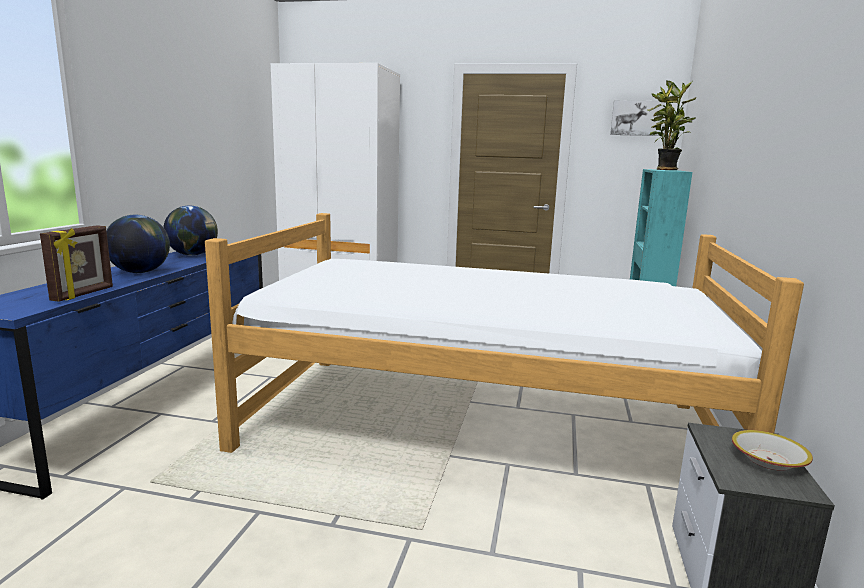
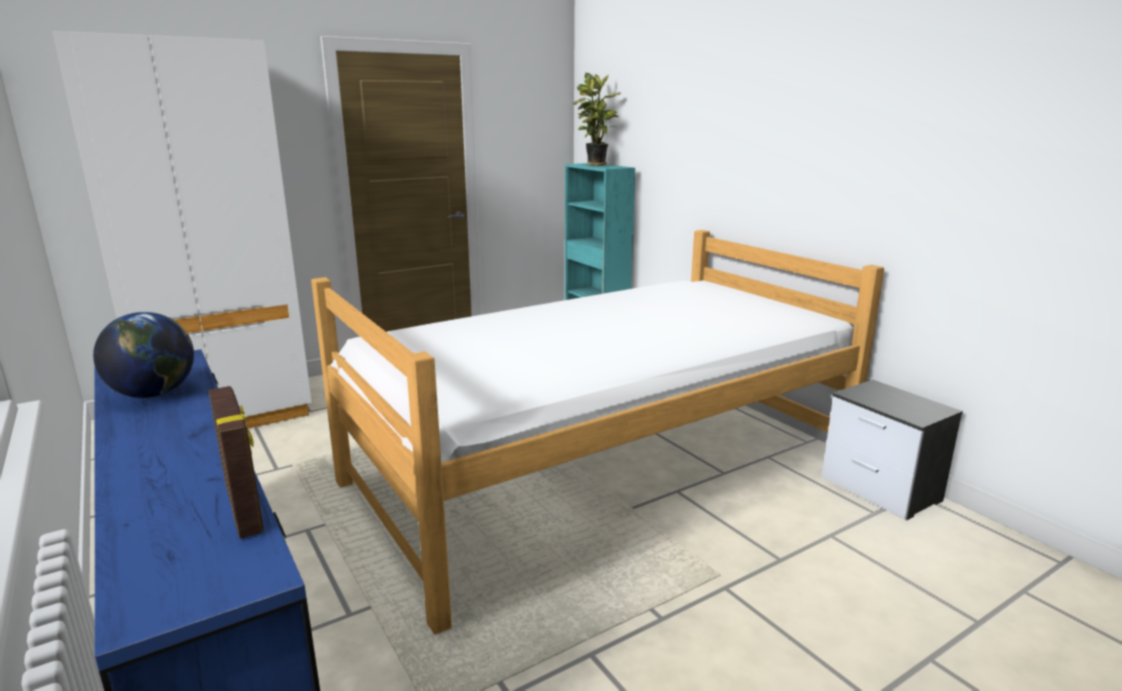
camera: 45 degrees left, 5 degrees up
(140, 272) = (186, 447): globe -> none
(637, 118) = (534, 107): picture -> none
(769, 460) = (902, 398): bowl -> none

